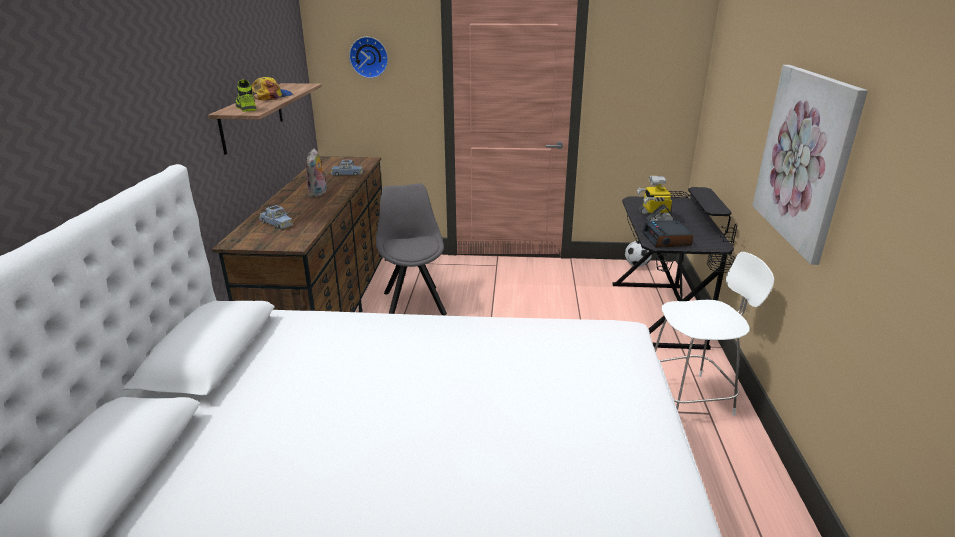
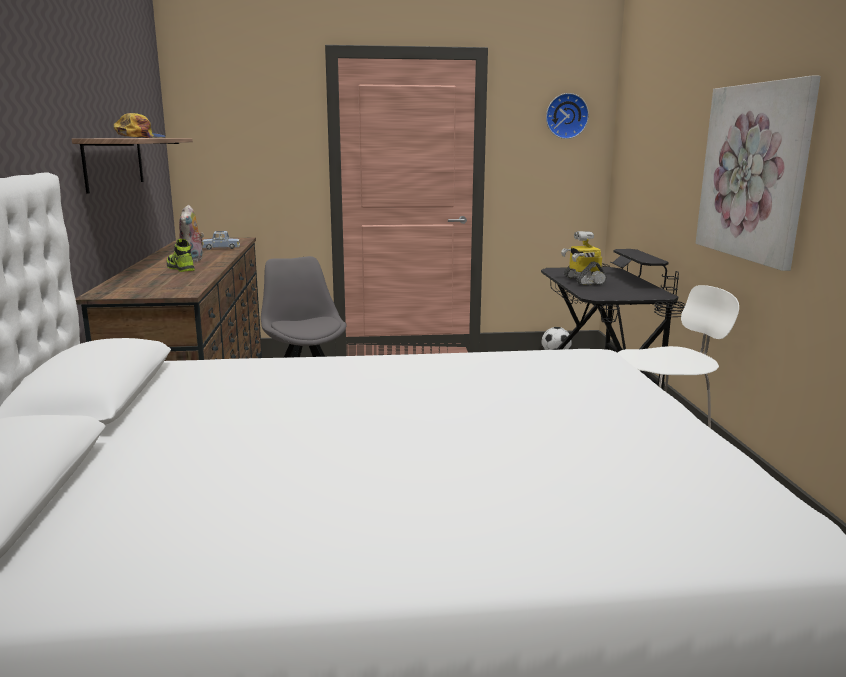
camera: 10 degrees left, 10 degrees down
(246, 108) = (117, 138): shoe -> shoe (180, 268)
(277, 223) = (151, 280): blue toy car -> none
(369, 57) = (242, 121): wall clock -> wall clock (566, 116)
(667, 240) = (605, 293): alarm clock -> none

